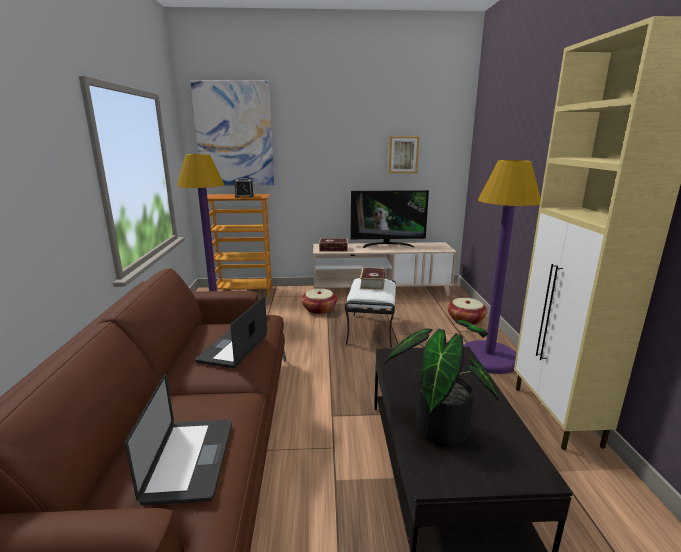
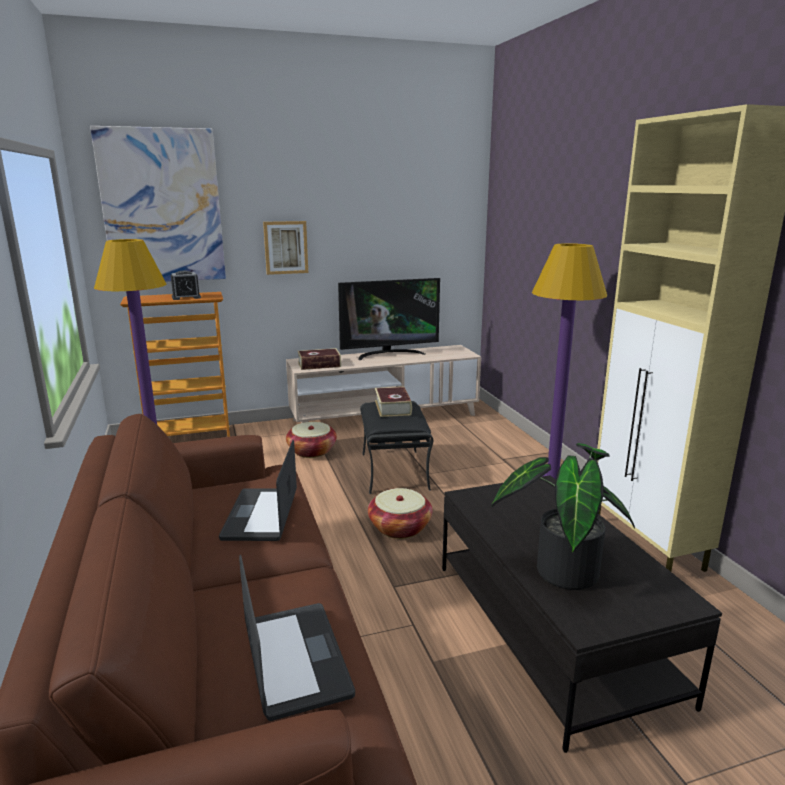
camera: 15 degrees left, 0 degrees up
(370, 329) = (393, 470): white ottoman -> black ottoman
(403, 154) = (402, 231): picture -> picture (285, 247)
(466, 320) = (506, 444): basket -> basket (400, 527)

